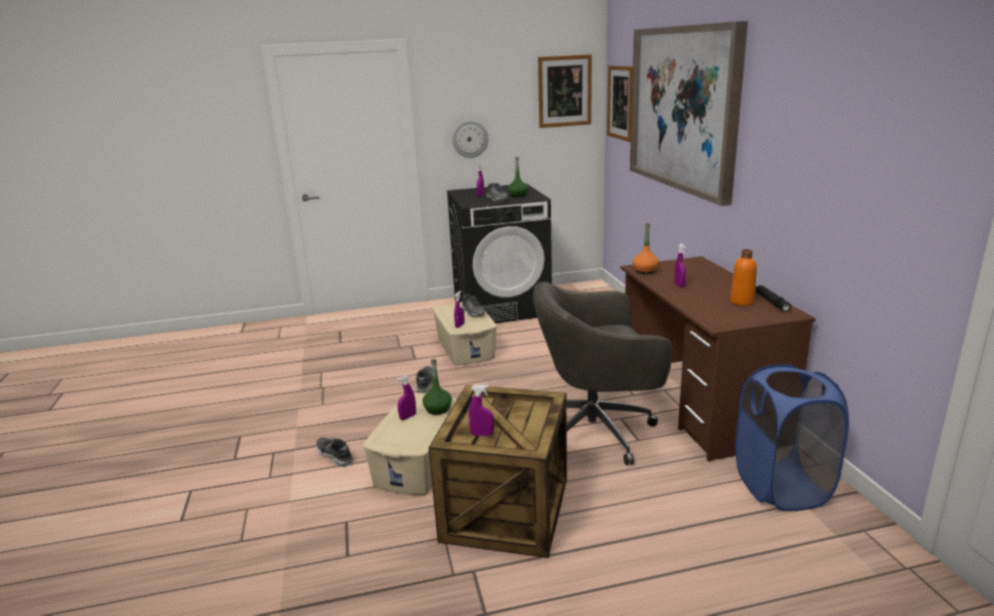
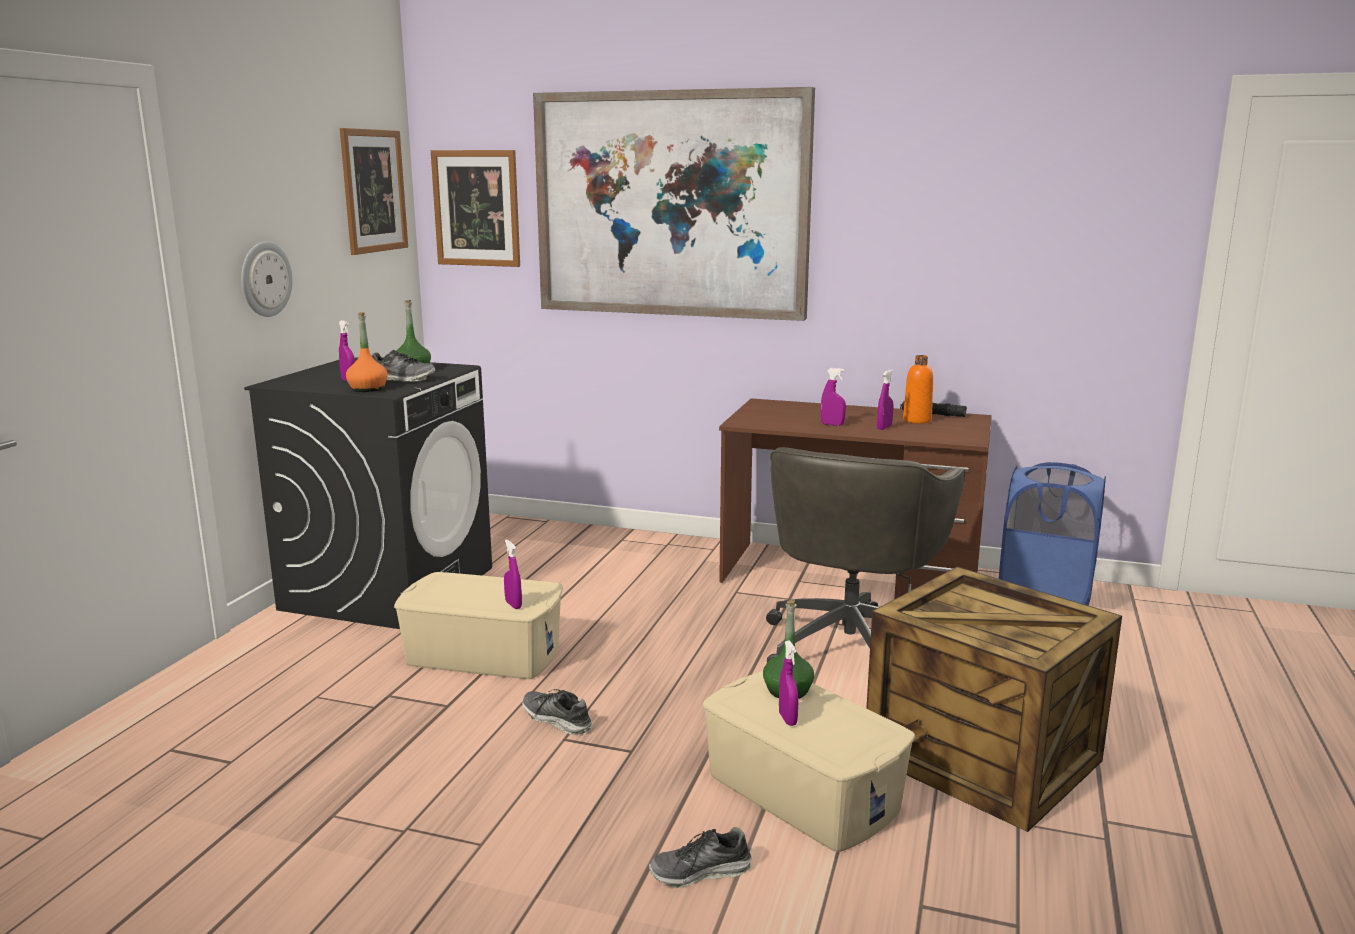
camera: 60 degrees left, 5 degrees down
(473, 312) = (480, 584): shoe -> none
(482, 434) = (1018, 638): purple spray bottle -> purple spray bottle (884, 428)
(645, 271) = (759, 423): orange bottle -> orange bottle (368, 389)

